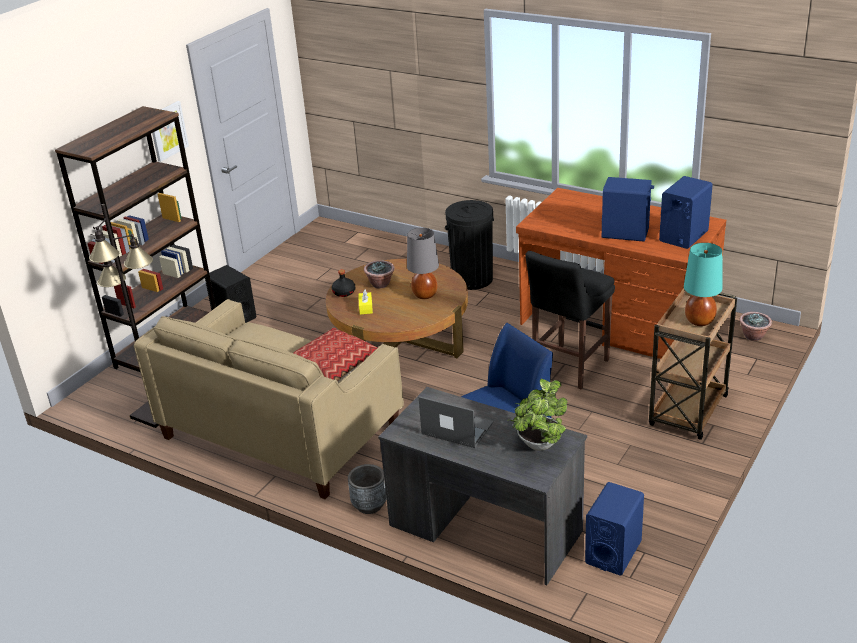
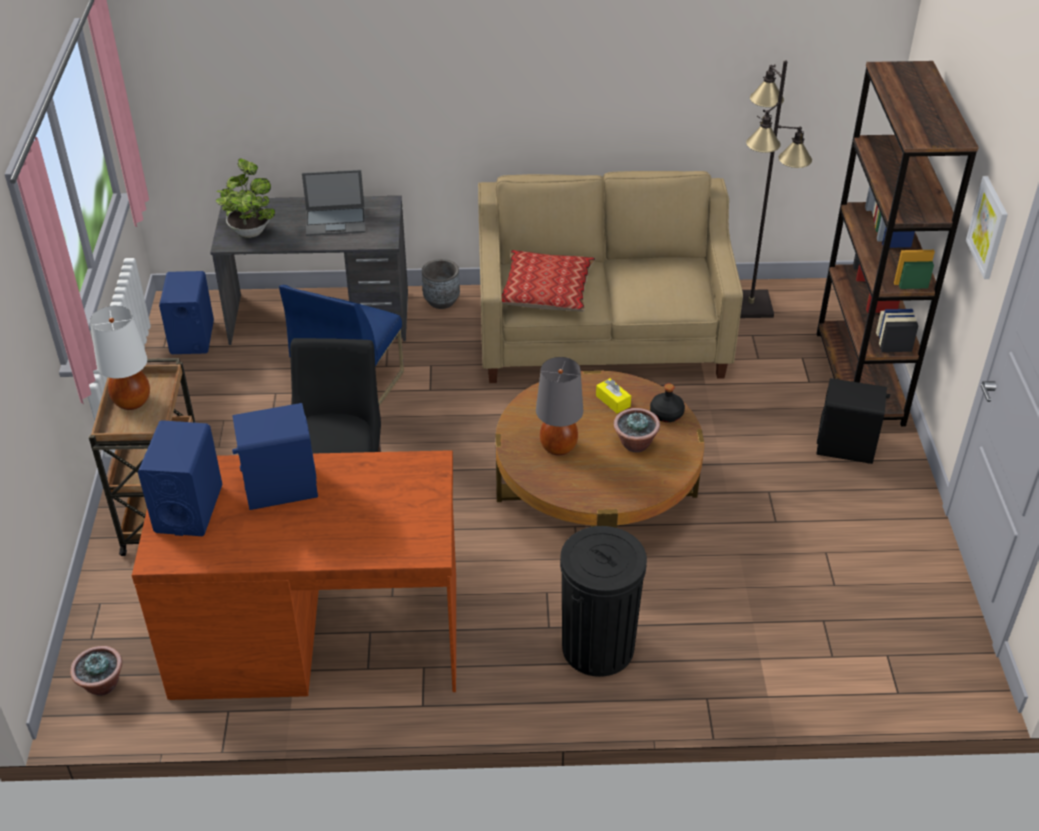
camera: 145 degrees right, 10 degrees up
(699, 321) = (132, 401): turquoise table lamp -> white table lamp

